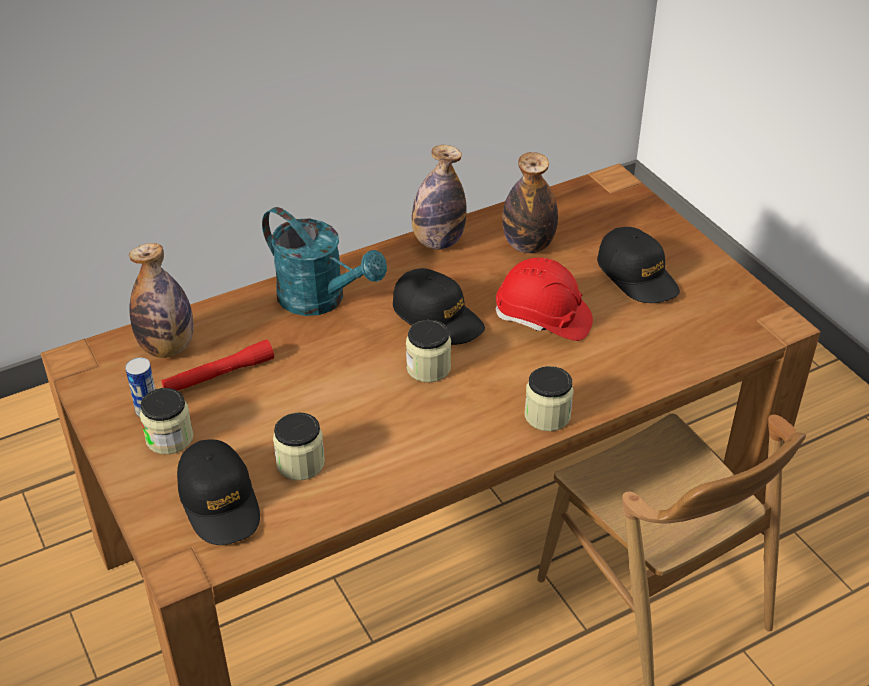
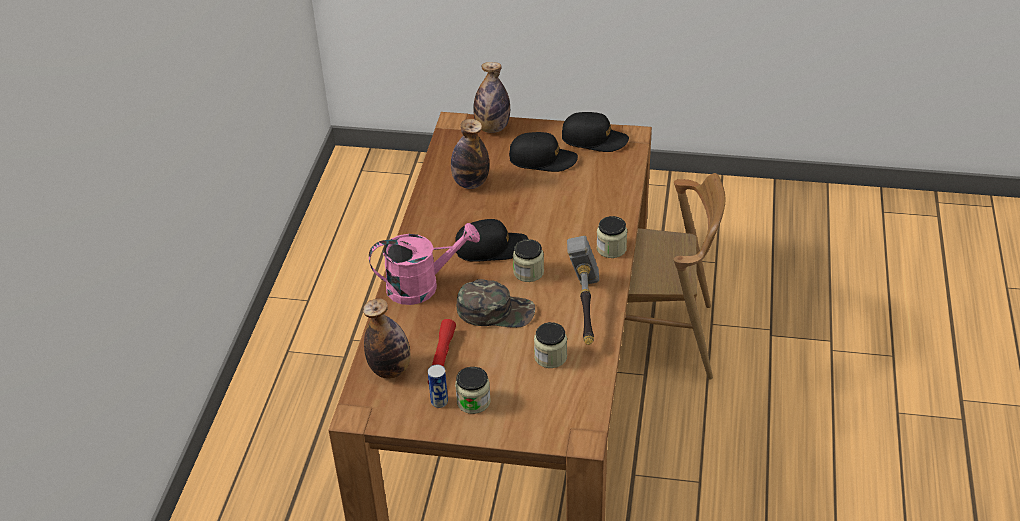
camera: 50 degrees left, 0 degrees up
(219, 501) = (547, 402): black cap -> black cap (594, 139)
(321, 300) = (422, 286): turquoise watering can -> pink watering can
(336, 376) = (496, 311): none -> green cap
(413, 450) = (585, 309): none -> hammer
(438, 242) = (425, 214): bottle -> bottle (492, 128)
(543, 319) = (537, 211): red hard hat -> none

